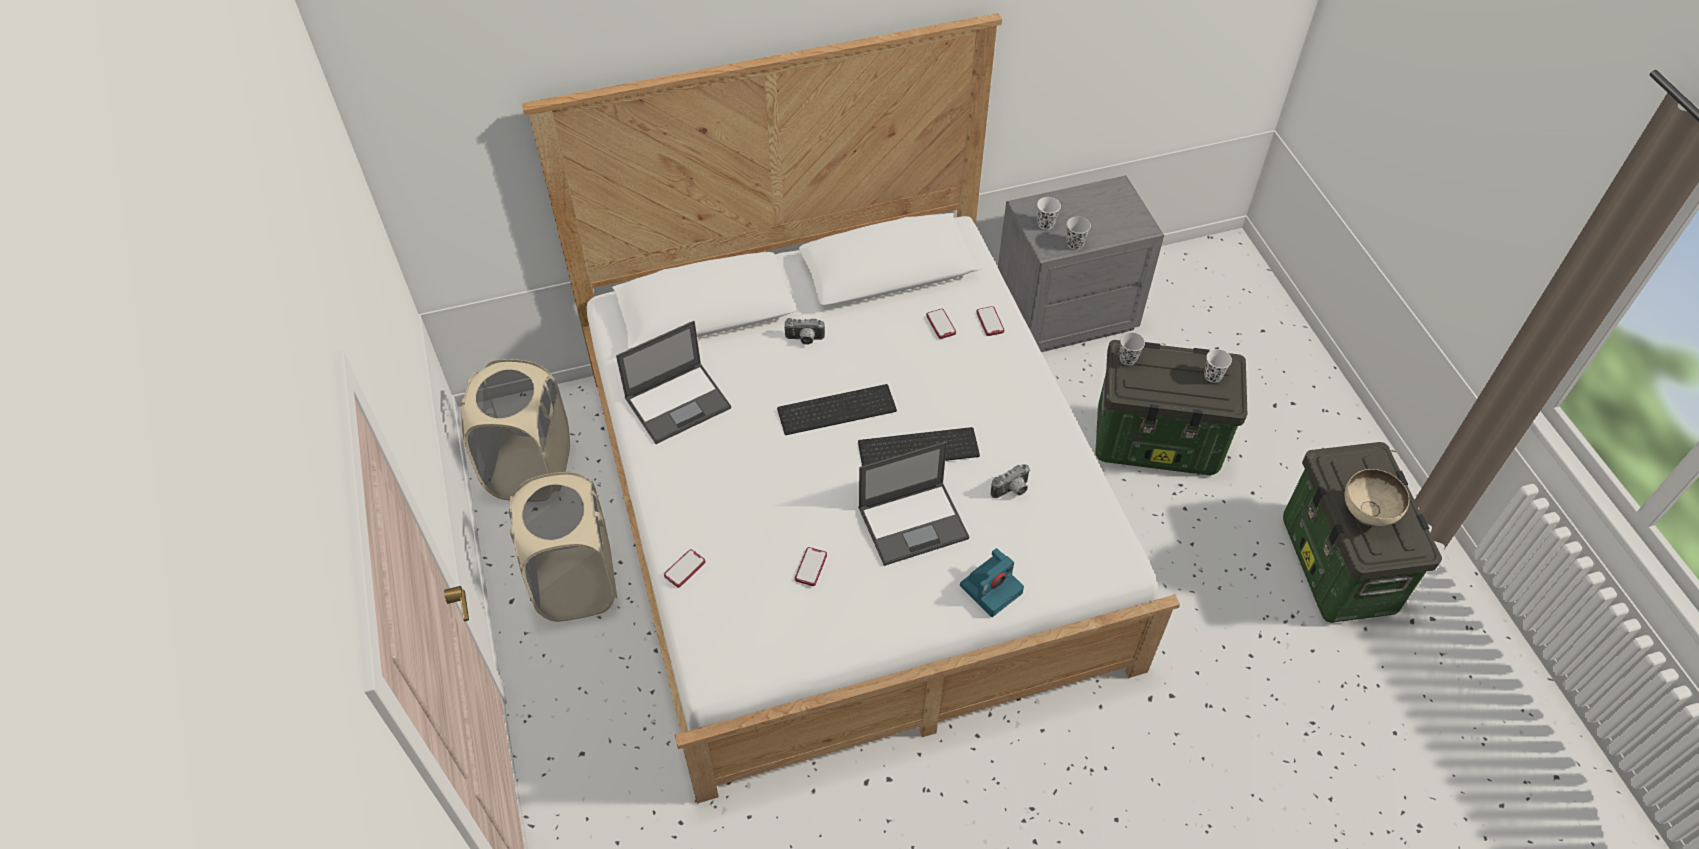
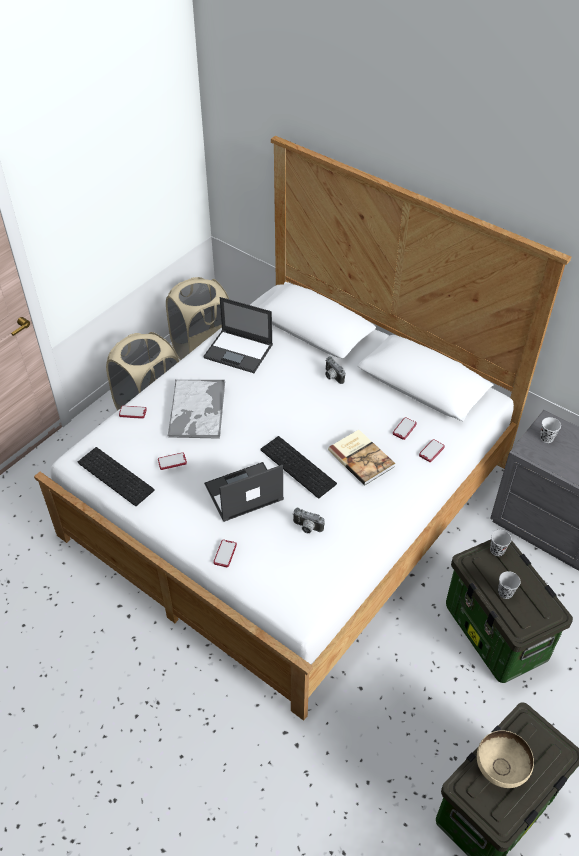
camera: 55 degrees right, 5 degrees down
(745, 497) = (197, 410): none -> tray
(837, 408) = (294, 415): keyboard -> keyboard (117, 476)
(914, 522) = (242, 492): laptop -> laptop turned 120 degrees clockwise
(951, 385) = (361, 457): none -> book
(991, 588) = (225, 554): camera -> phone
(1075, 243) = (546, 461): black cup -> black cup (505, 592)
(1213, 376) = (533, 608): white cup -> none

